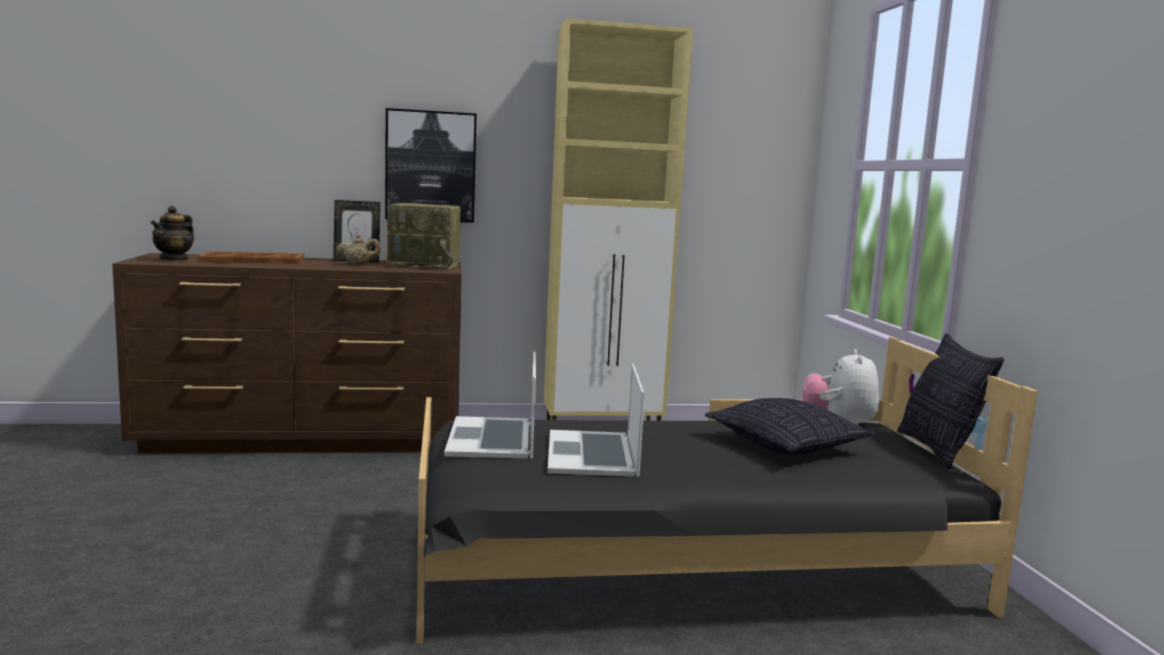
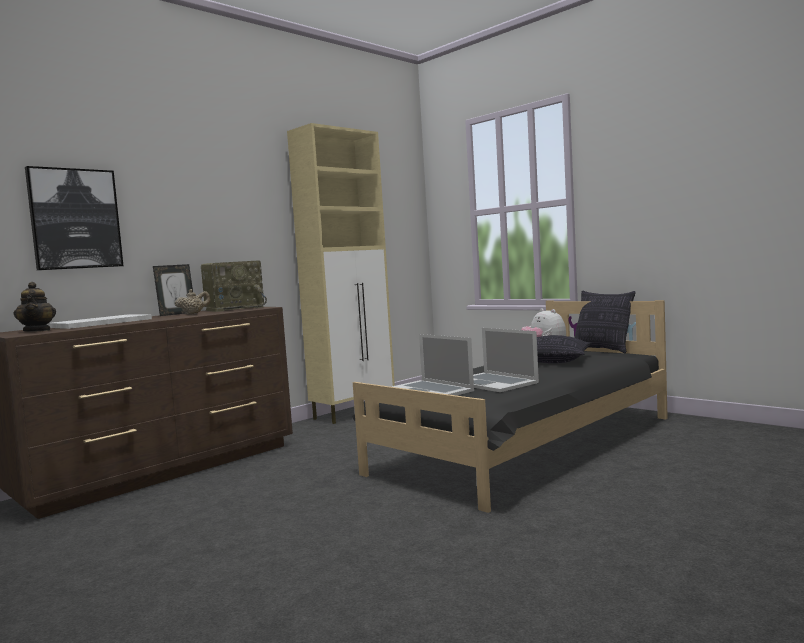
camera: 35 degrees left, 5 degrees down
(252, 259) = (100, 323): brown tray -> white tray
(430, 166) = (213, 234): picture -> picture (75, 219)

